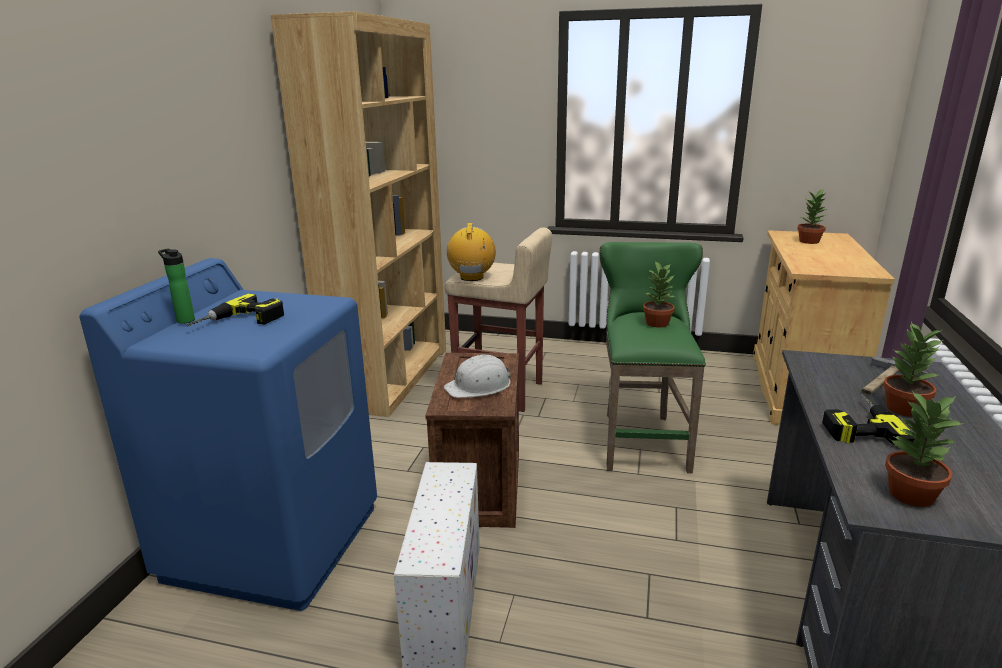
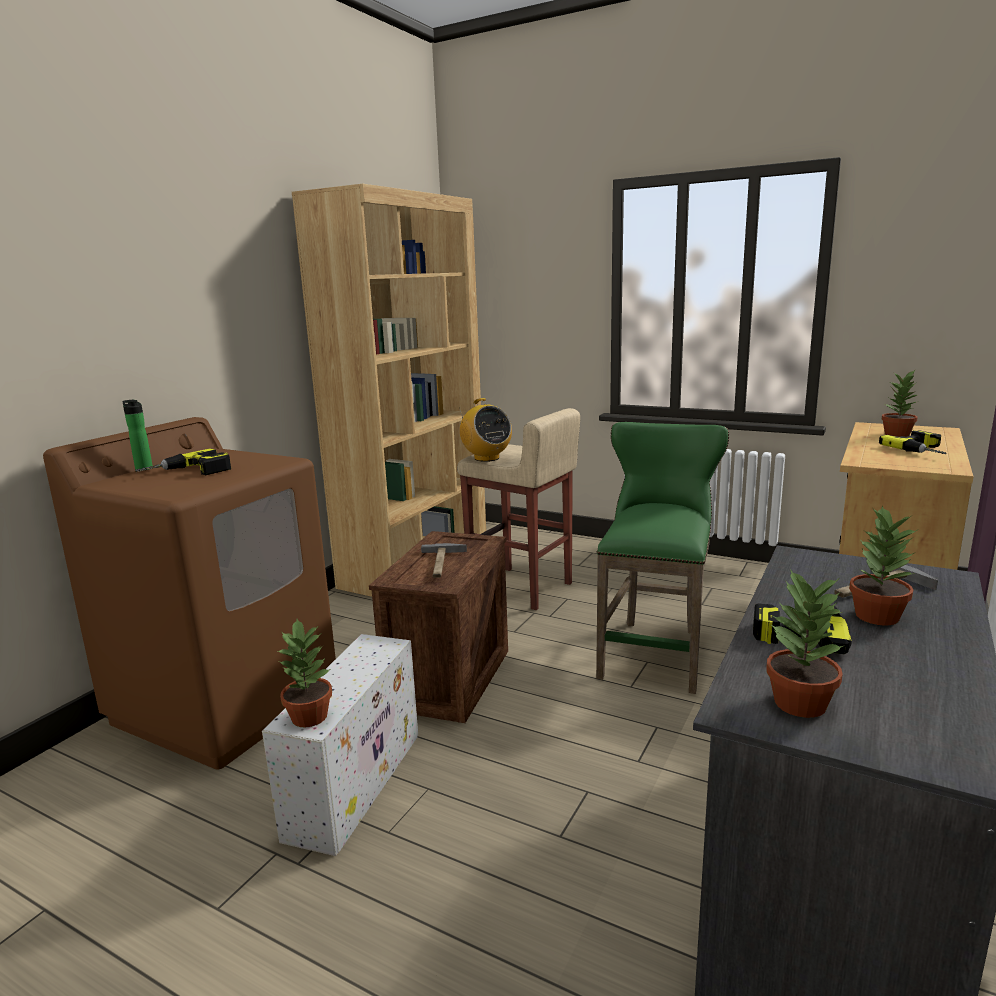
camera: 15 degrees right, 5 degrees down
(274, 541) = (227, 702): blue washing machine -> brown washing machine
(472, 277) = (486, 458): radio -> radio turned 135 degrees clockwise
(479, 386) = (441, 564): white hard hat -> hammer
(657, 323) = (665, 514): potted plant -> potted plant (310, 716)
(841, 256) = (924, 450): none -> power drill

